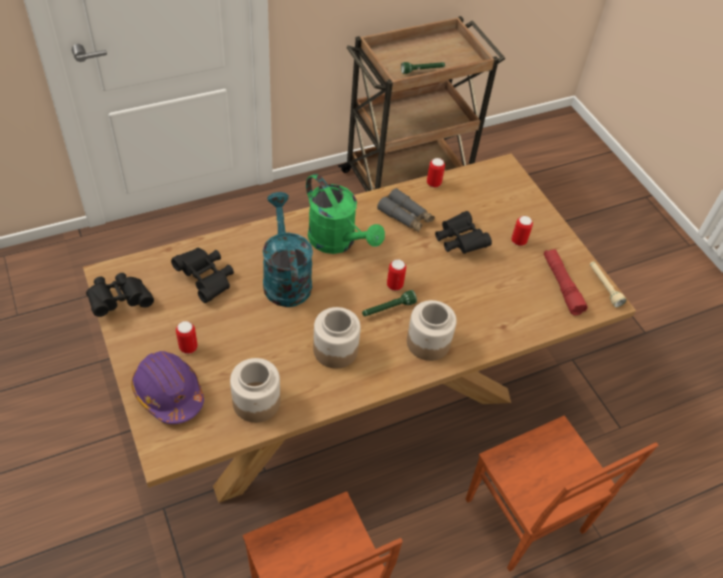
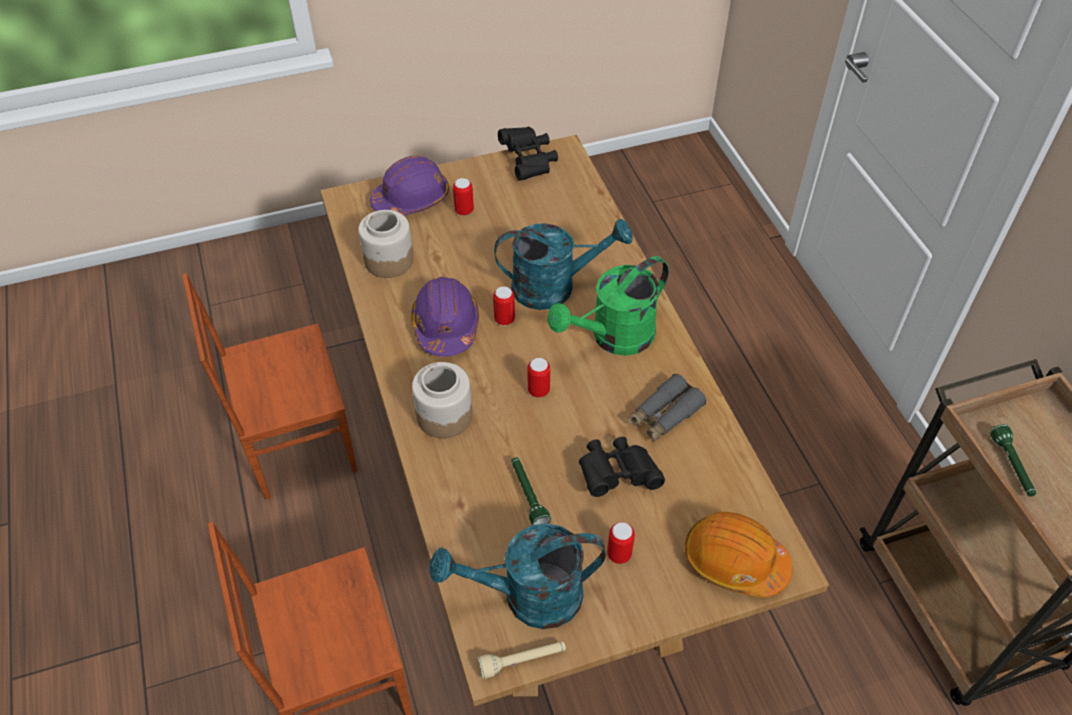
camera: 100 degrees right, 0 degrees up
(206, 279) = (555, 222): black binoculars -> none
(335, 349) = (446, 326): jar -> purple hard hat
(388, 309) = (500, 380): green flashlight -> green flashlight (528, 495)
(433, 183) = (736, 458): can -> can (504, 319)
(508, 189) = (734, 561): none -> orange hard hat
(561, 285) = (528, 597): red flashlight -> turquoise watering can

